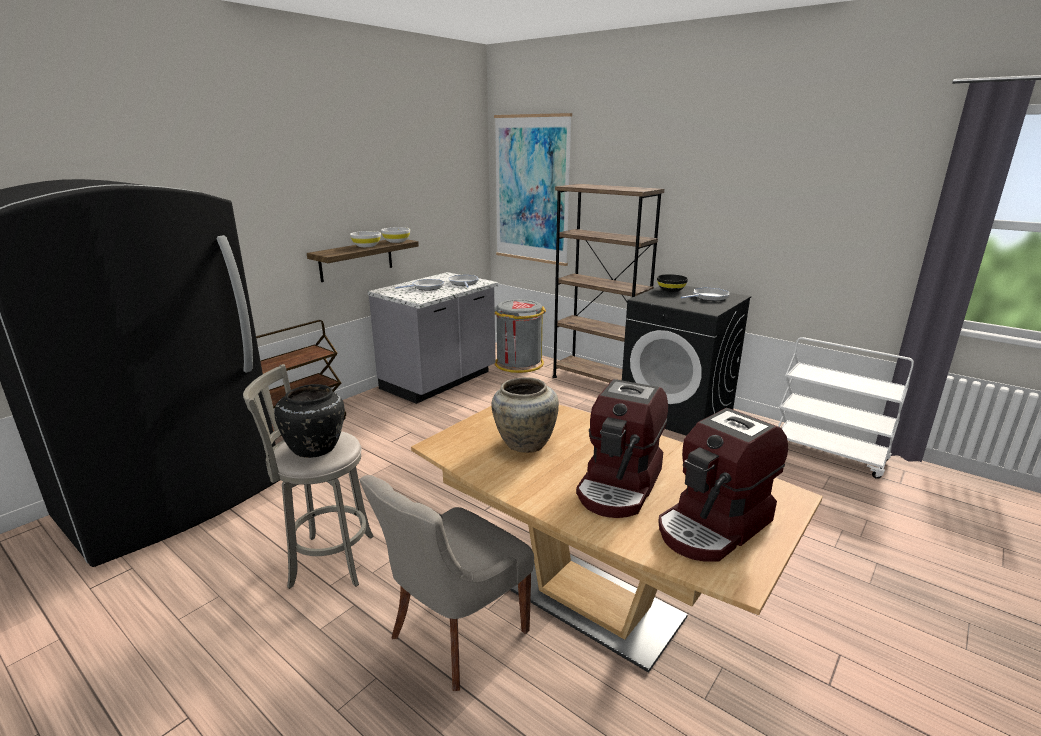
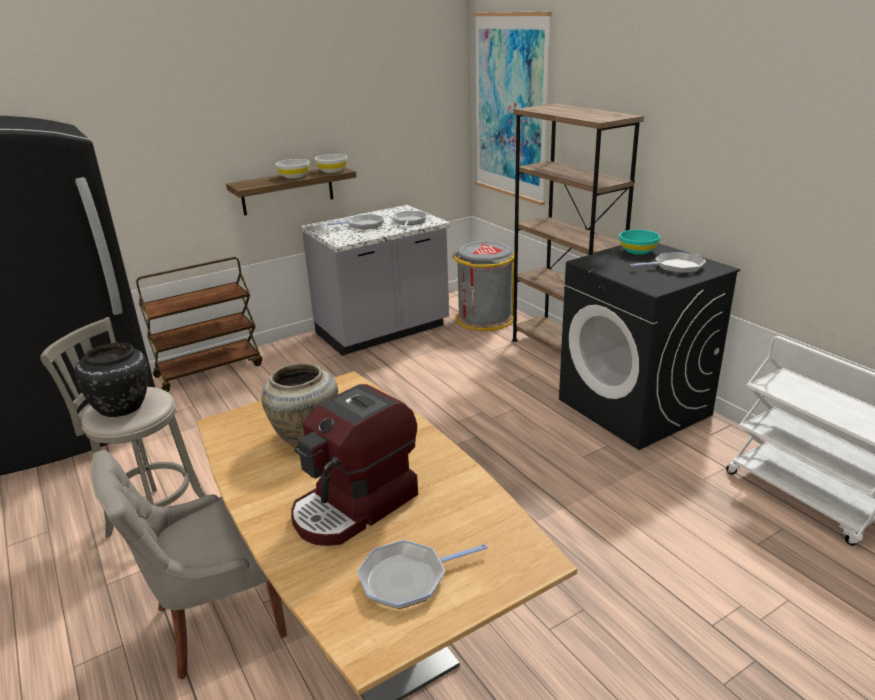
camera: 20 degrees right, 5 degrees up
(671, 290) = (638, 251): black bowl -> turquoise bowl
(714, 526) = (408, 578): coffee machine -> frying pan

